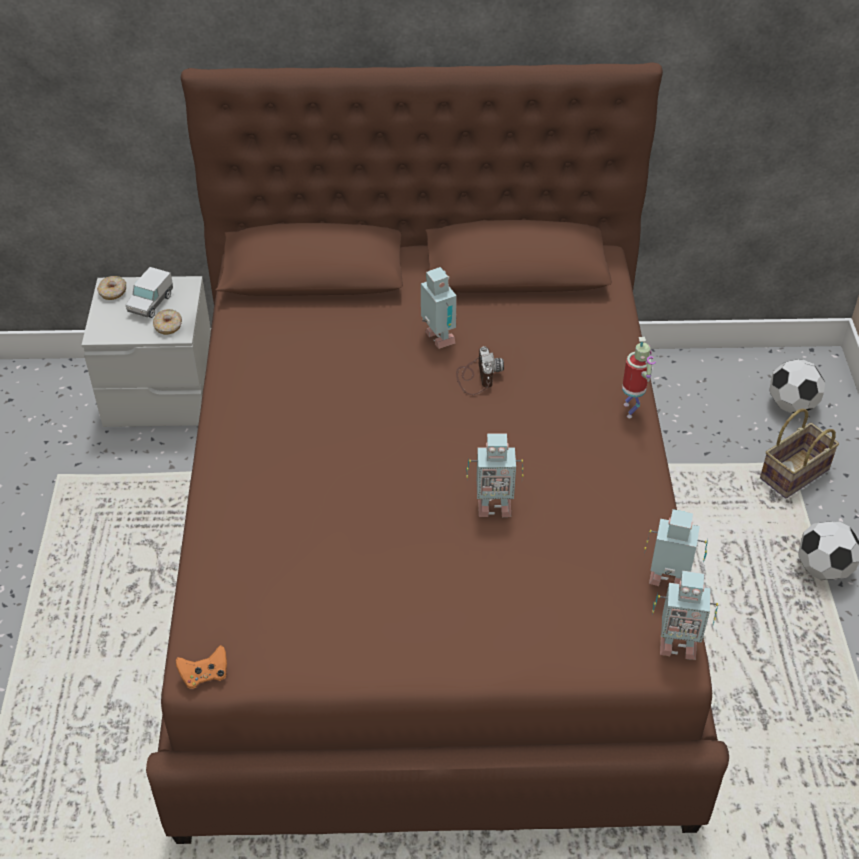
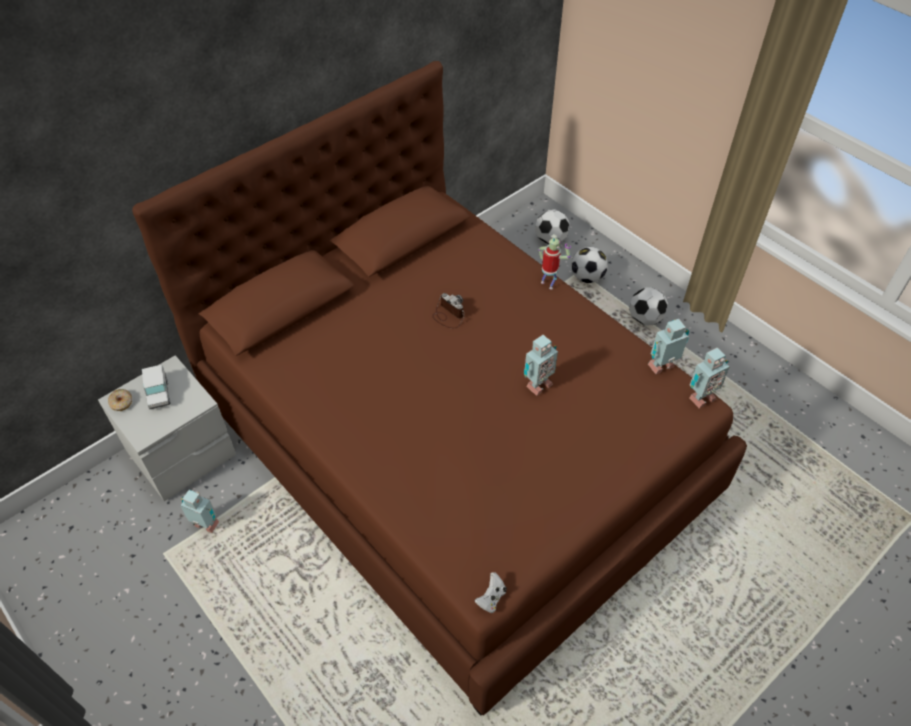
camera: 40 degrees left, 5 degrees up
(168, 326) = (188, 402): donut -> none
(205, 675) = (491, 598): orange game controller -> white game controller
(438, 340) = (402, 305): toy robot -> toy robot (206, 526)
(794, 475) = (587, 277): basket -> football

